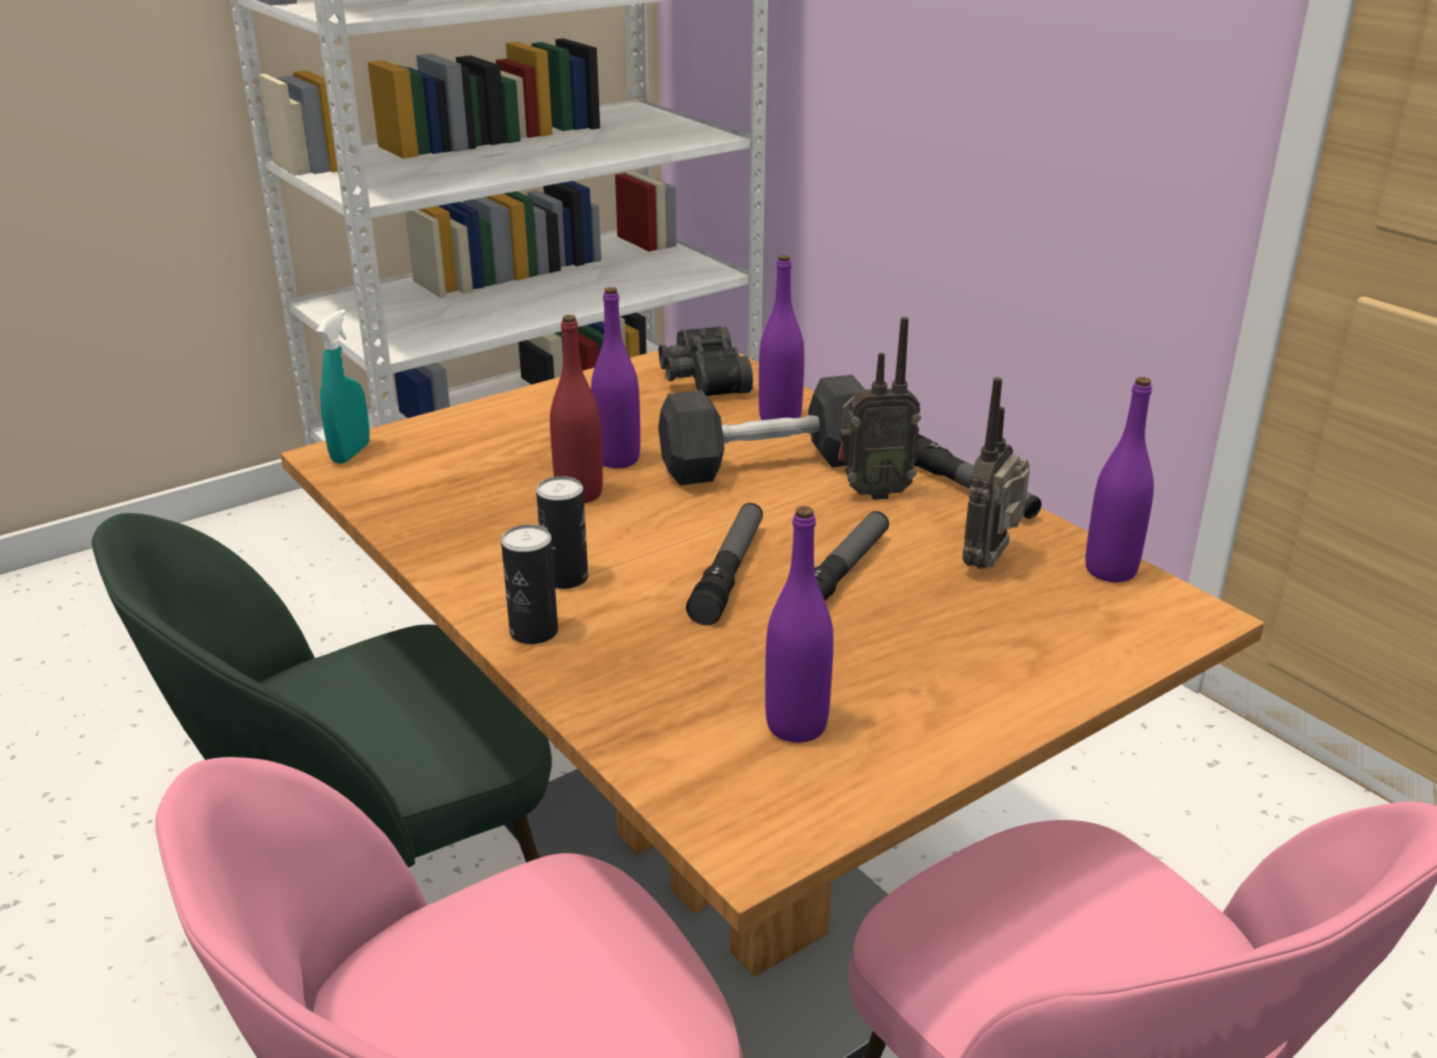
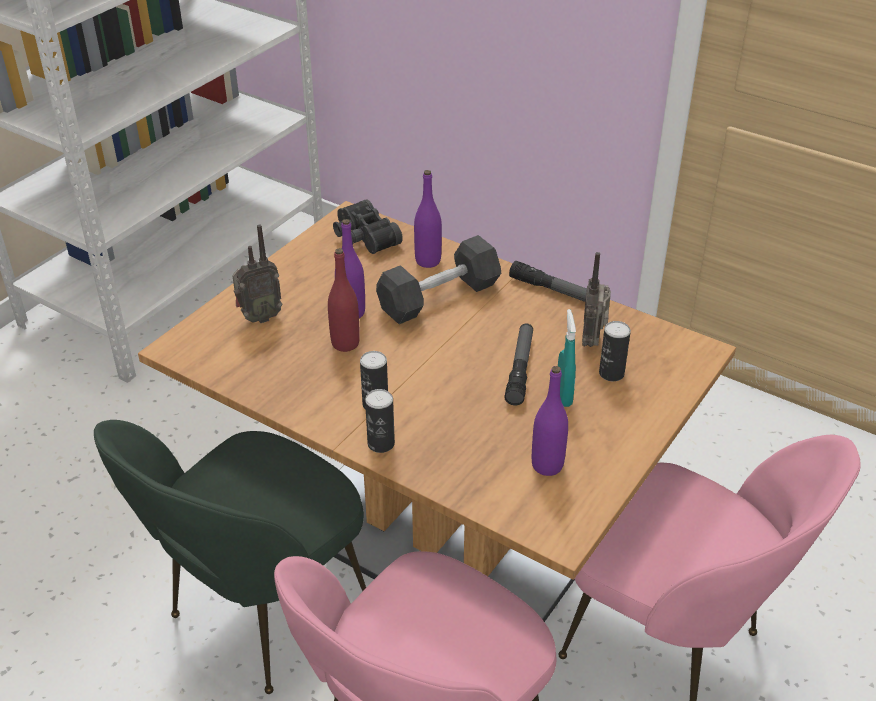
camera: 20 degrees left, 10 degrees up
(350, 453) = (184, 344): turquoise spray bottle -> turquoise spray bottle (564, 395)
(729, 572) = (461, 379): flashlight -> none
(872, 492) = (508, 305): radio -> radio (259, 317)
(999, 615) = (611, 373): none -> can
(1110, 570) = (653, 331): purple bottle -> none

